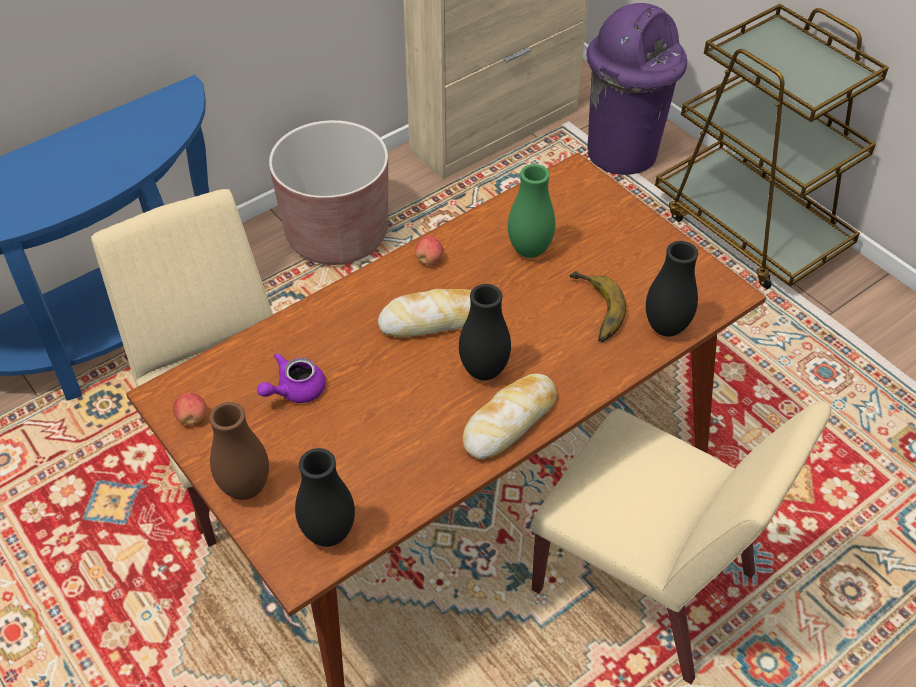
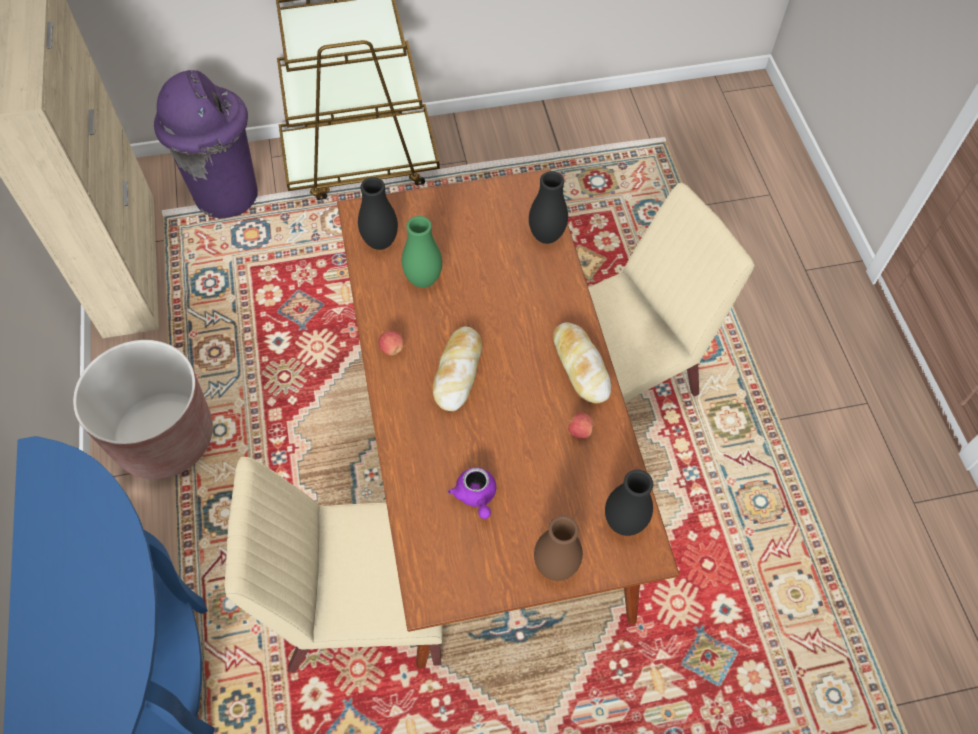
camera: 65 degrees left, 10 degrees up
(192, 417) = (464, 583): apple -> apple (579, 431)
(484, 371) = (525, 361): black vase -> black vase (380, 242)
(592, 310) = (506, 270): banana -> none

